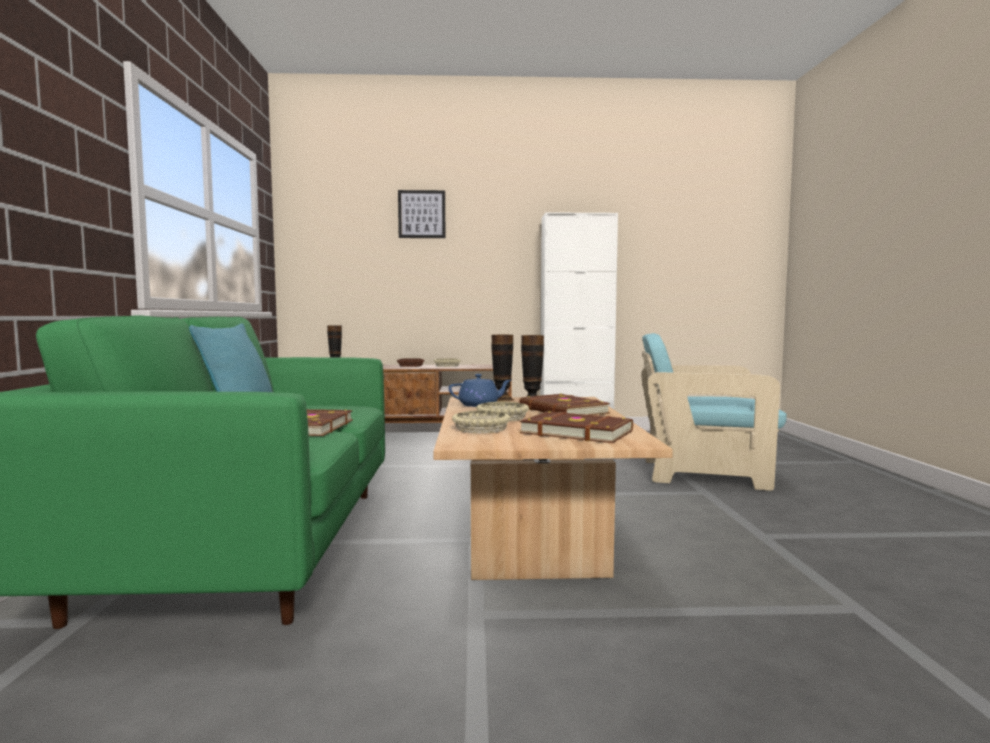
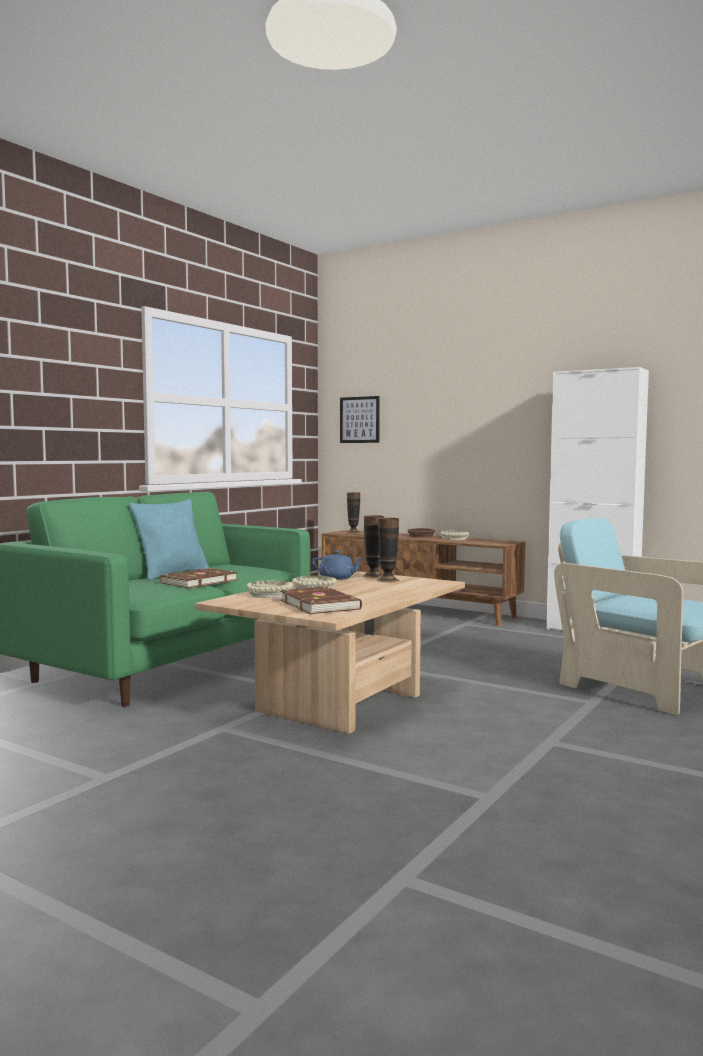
camera: 35 degrees right, 0 degrees up
(421, 214) = (443, 378): picture -> picture (359, 419)
(562, 410) = (380, 589): brown book -> none

